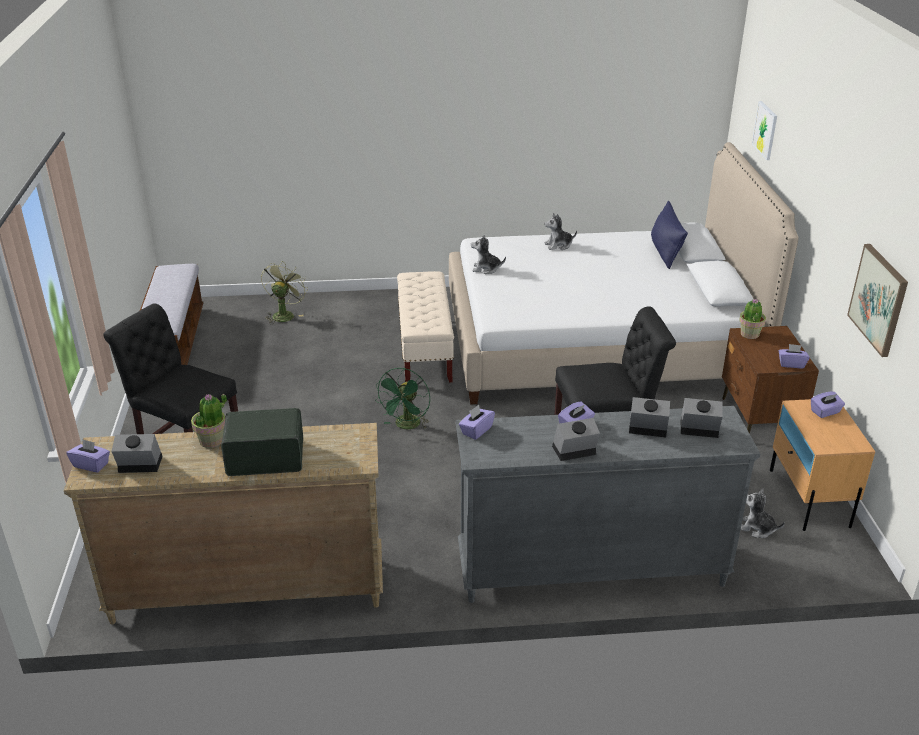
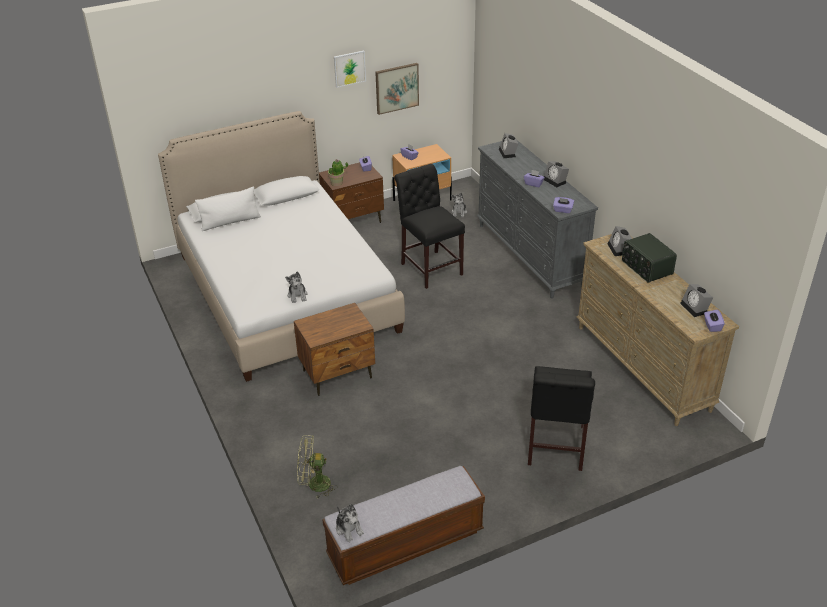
camera: 110 degrees left, 5 degrees up
(212, 440) = (650, 291): potted plant -> none
(406, 426) = (445, 354): green fan -> none
(425, 350) = (338, 374): beige bench -> brown nightstand
(558, 245) = (238, 269): plush toy -> plush toy (349, 529)
(646, 429) = (519, 165): alarm clock -> alarm clock (619, 249)
(665, 251) = (230, 222): blue pillow -> white pillow
(765, 130) = (205, 104): picture -> picture (349, 68)

